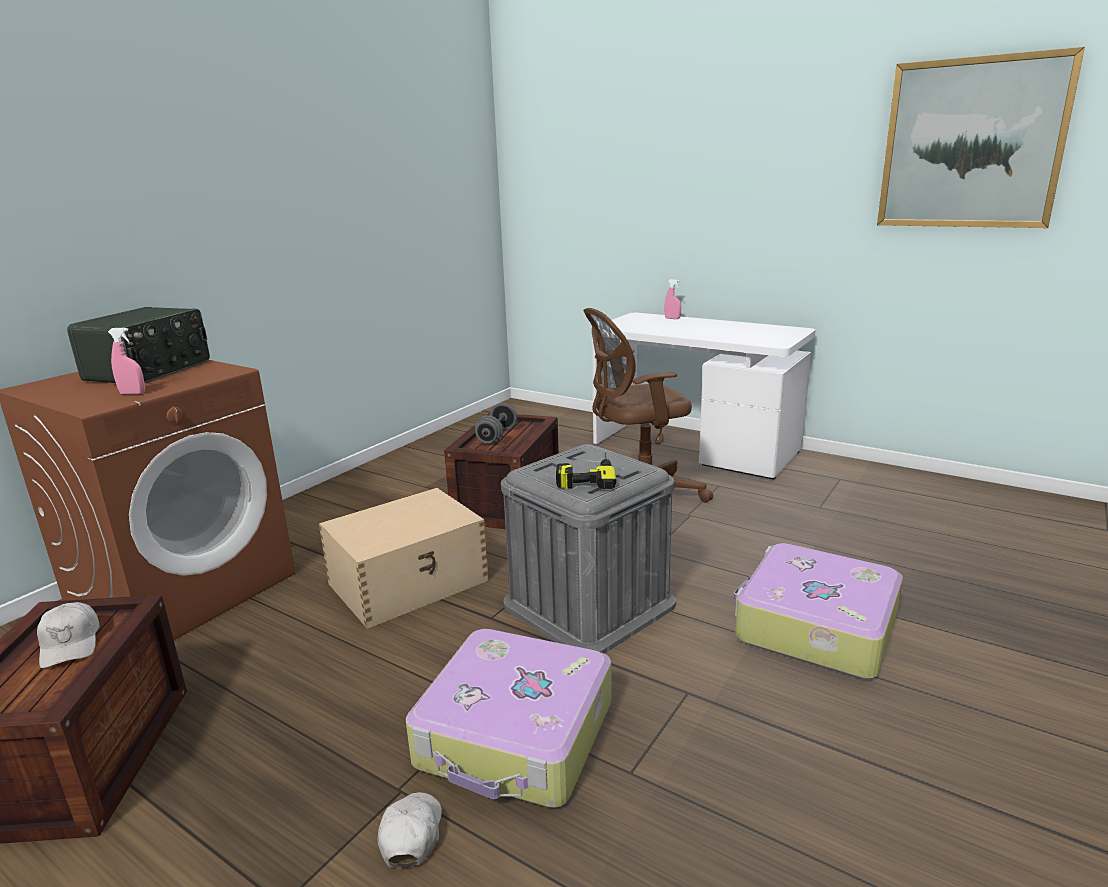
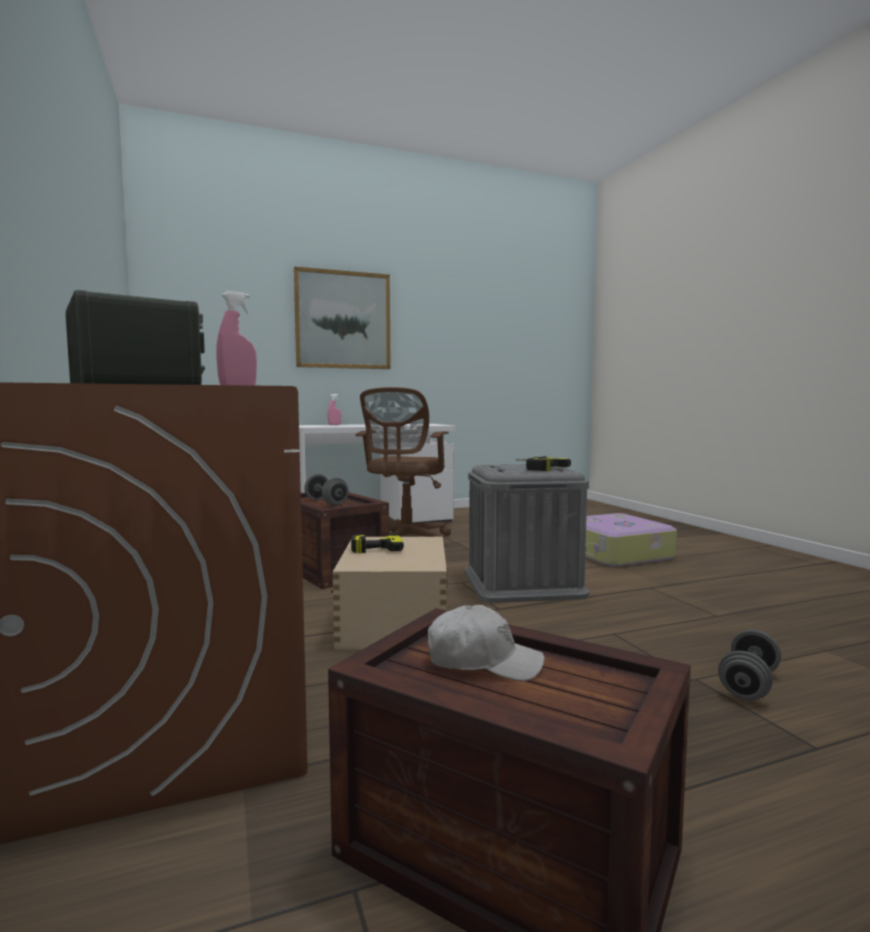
camera: 55 degrees left, 15 degrees down
(411, 834) = (749, 684): white cap -> grey dumbbell
(413, 507) = (376, 545): none -> power drill
(516, 735) = (656, 632): suitcase -> none
(971, 144) = (497, 314): picture -> picture (343, 320)

